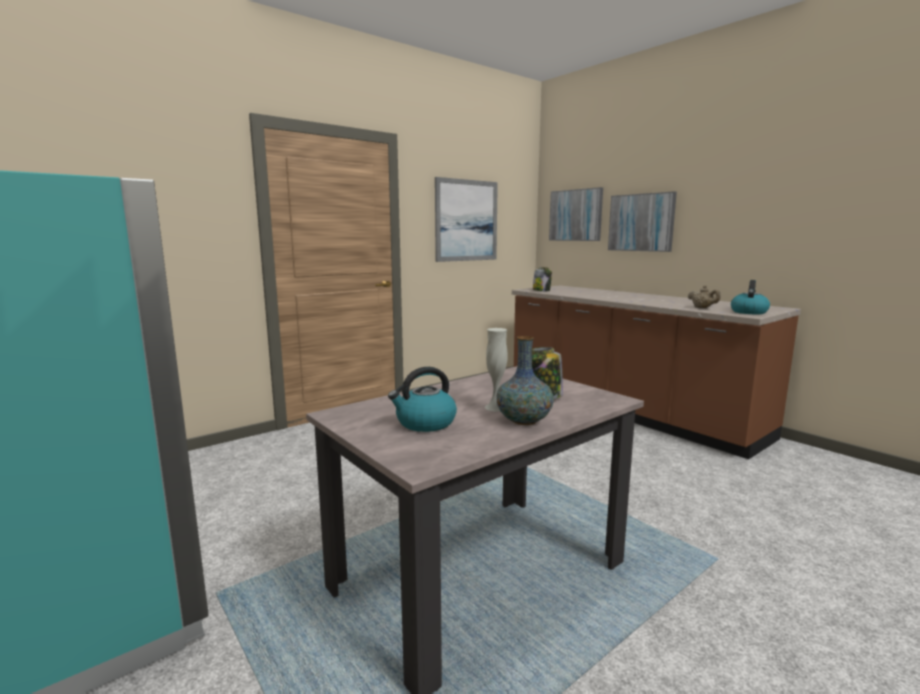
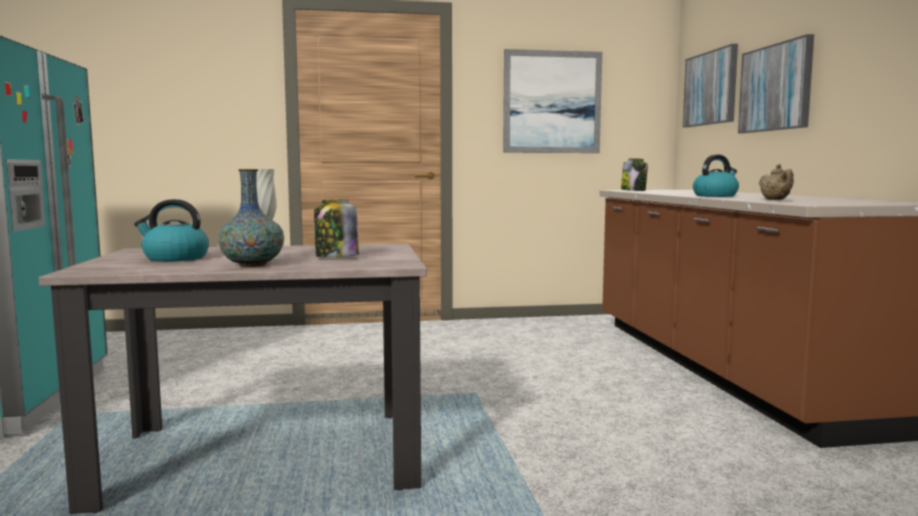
camera: 30 degrees right, 5 degrees down
(748, 312) = (829, 203): kettle -> kettle (715, 196)

